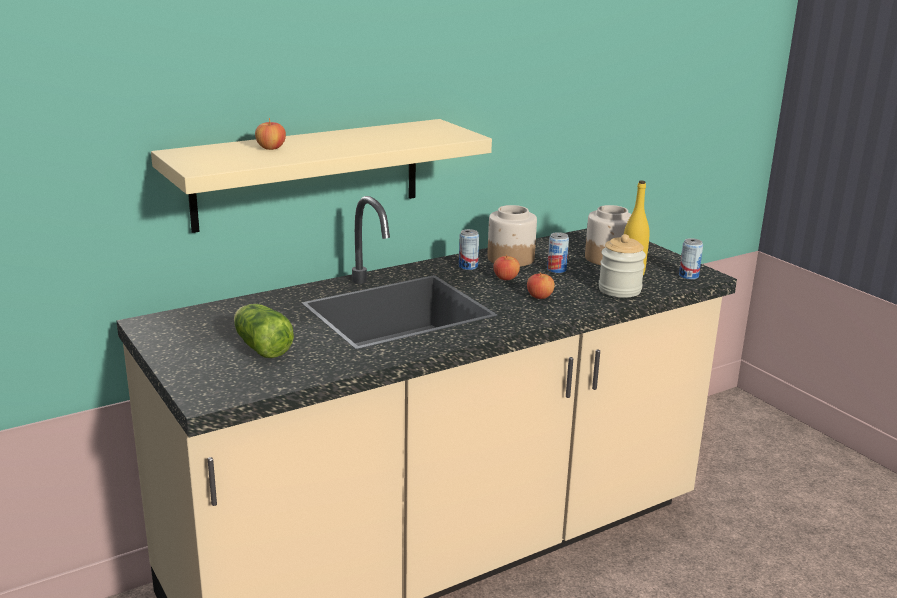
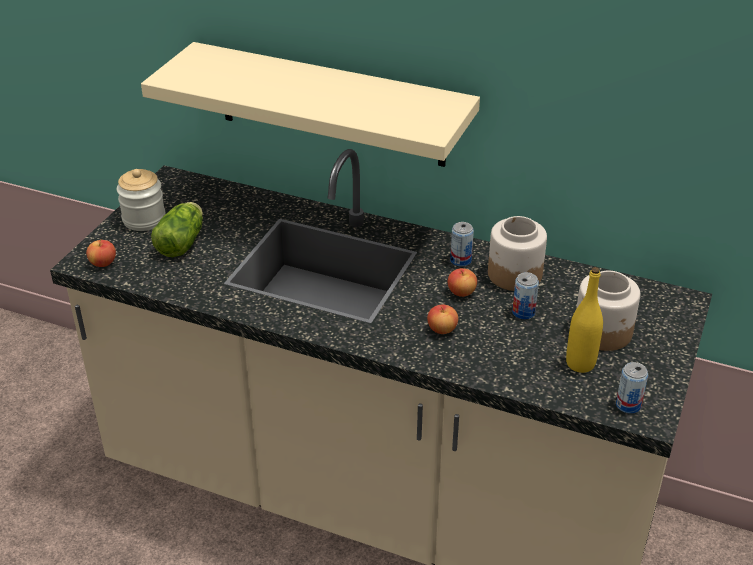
camera: 55 degrees right, 15 degrees up
(271, 148) = (260, 75): apple -> apple (103, 263)
(619, 290) = (523, 371): jar -> jar (144, 219)

